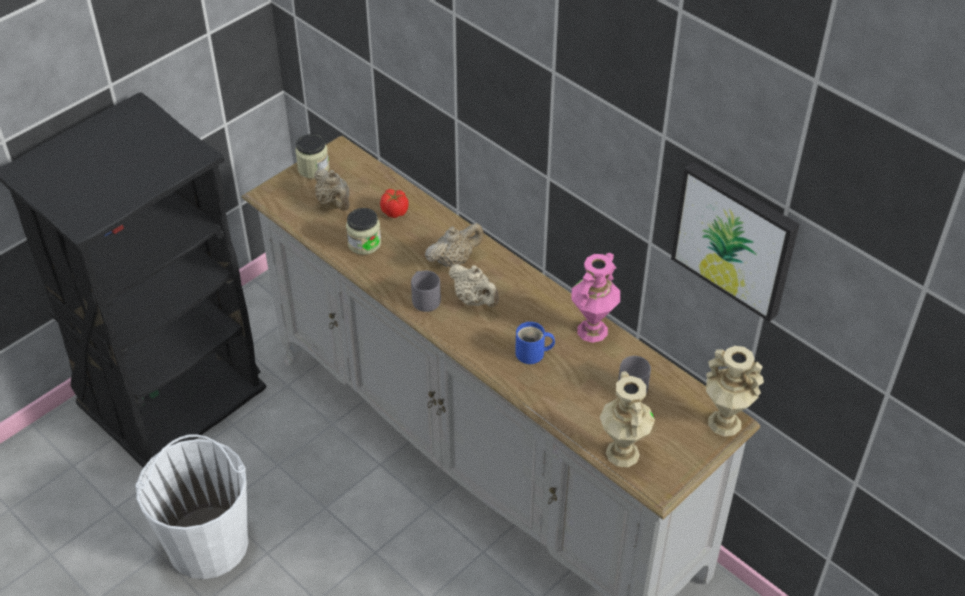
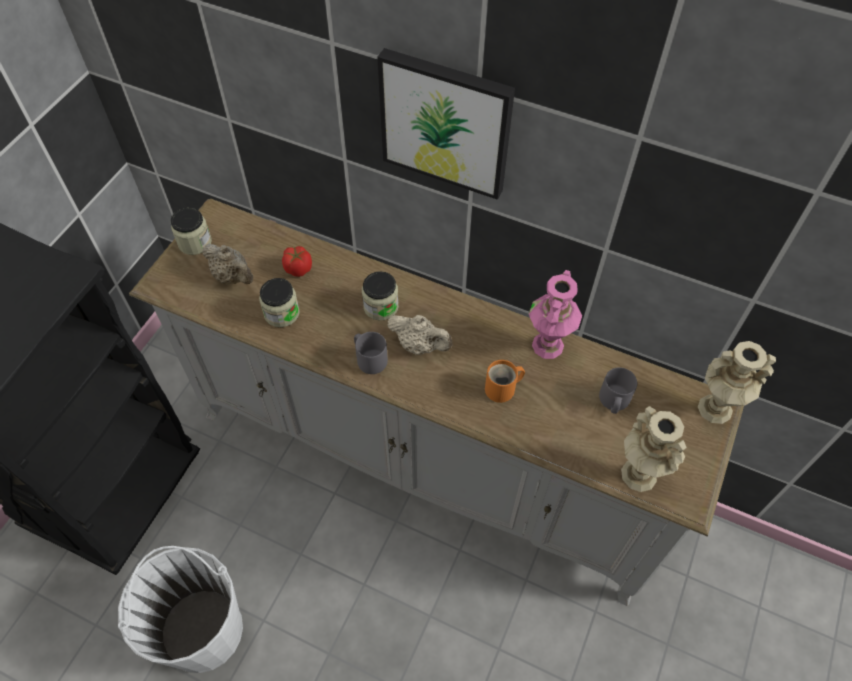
camera: 20 degrees left, 10 degrees up
(454, 260) = (381, 306): beige teapot -> jar
(532, 354) = (503, 389): blue mug -> orange mug
(735, 239) = (735, 234): picture -> picture (446, 122)

